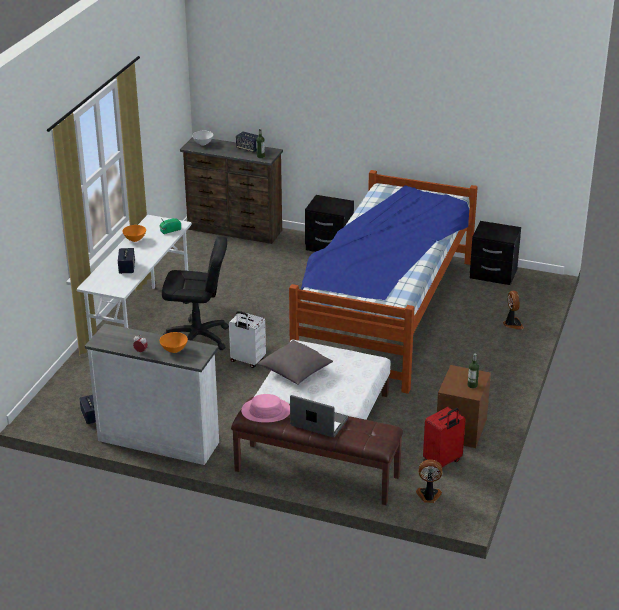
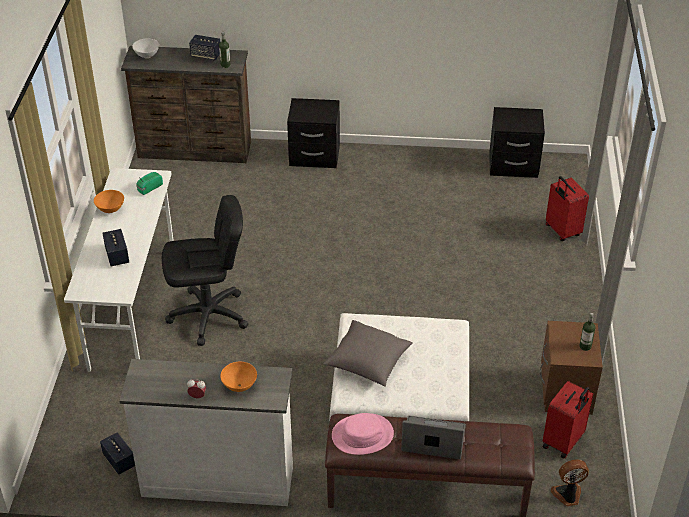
camera: 15 degrees left, 10 degrees up
(247, 361) = (281, 339): white suitcase -> none
(385, 312) = (414, 239): bed -> none
(512, 324) = (562, 231): fan -> red suitcase

